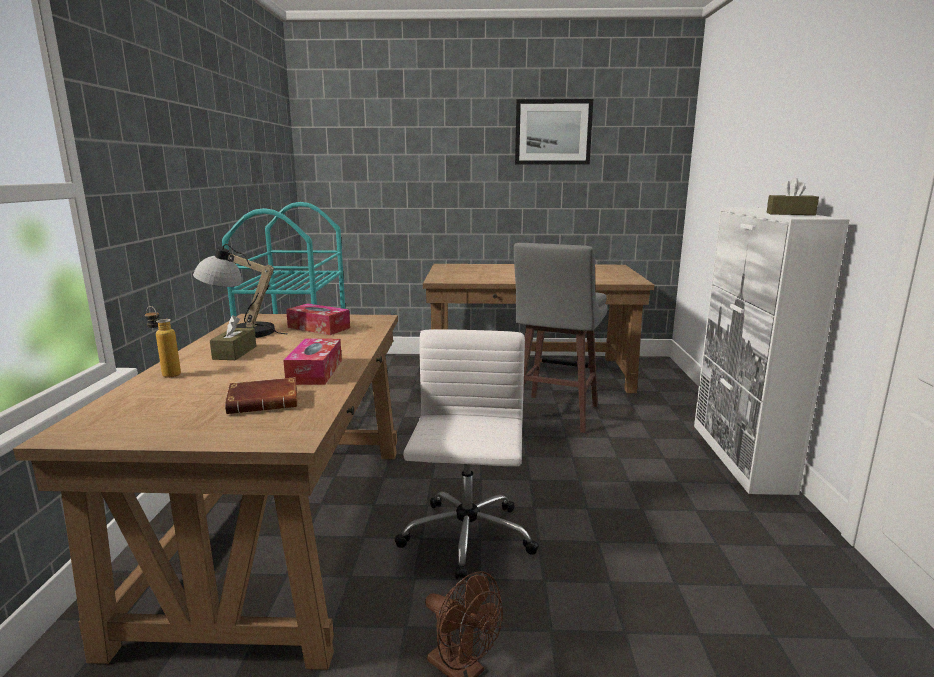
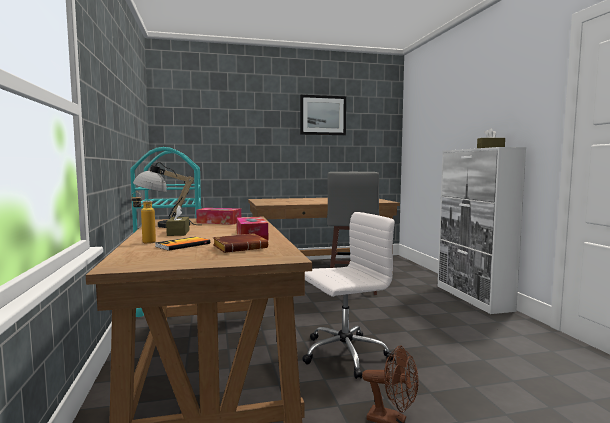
camera: 15 degrees left, 10 degrees down
(203, 386) = (183, 245): none -> book
(466, 538) = (343, 354): white office chair -> white office chair turned 75 degrees clockwise

